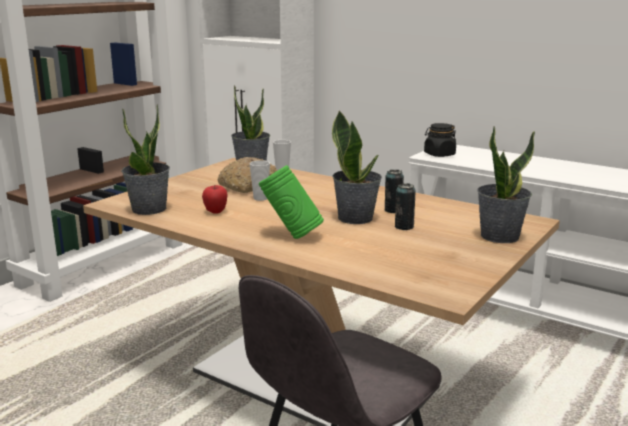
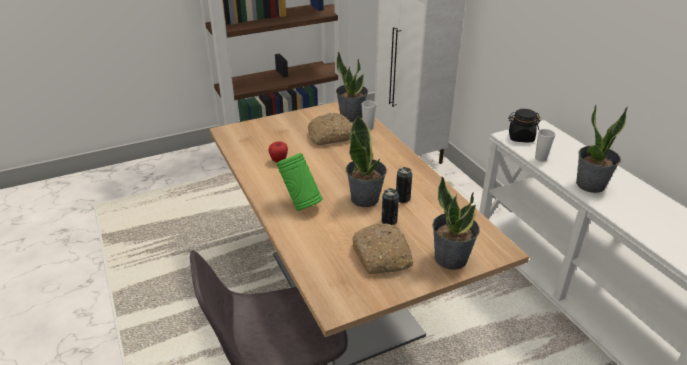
camera: 30 degrees right, 15 degrees up
(149, 209) = (242, 145): potted plant -> potted plant (590, 185)
(260, 198) = (323, 154): cup -> cup (540, 158)
(435, 250) = (382, 256): none -> bread

